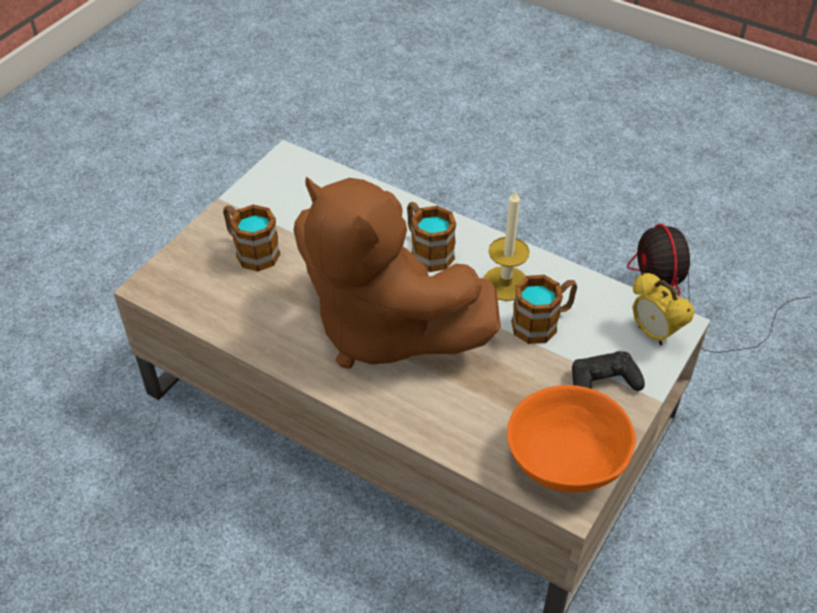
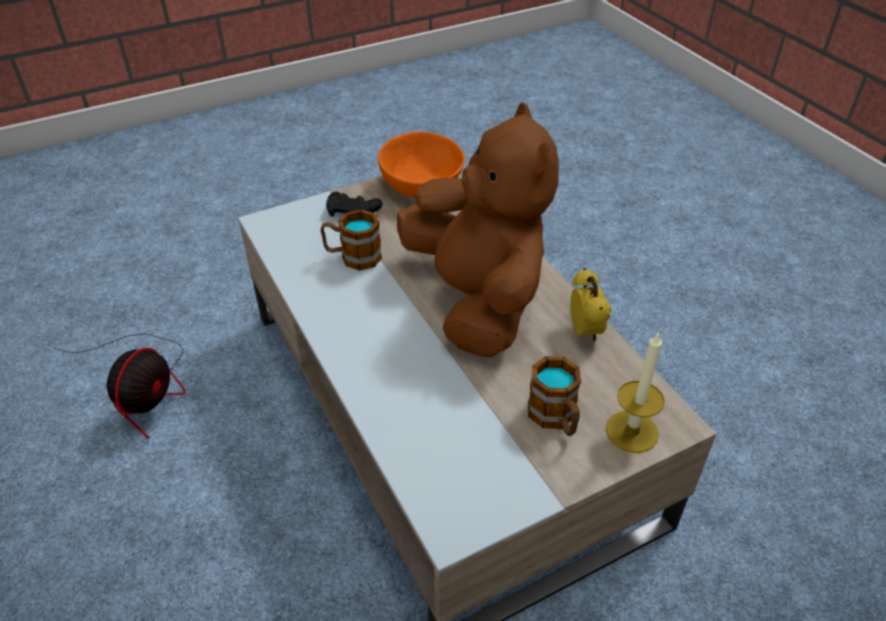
camera: 150 degrees left, 5 degrees down
(427, 250) = (388, 348): mug -> none
(505, 283) = (350, 294): candle -> candle (632, 431)
(653, 333) = (286, 223): alarm clock -> alarm clock (585, 332)

